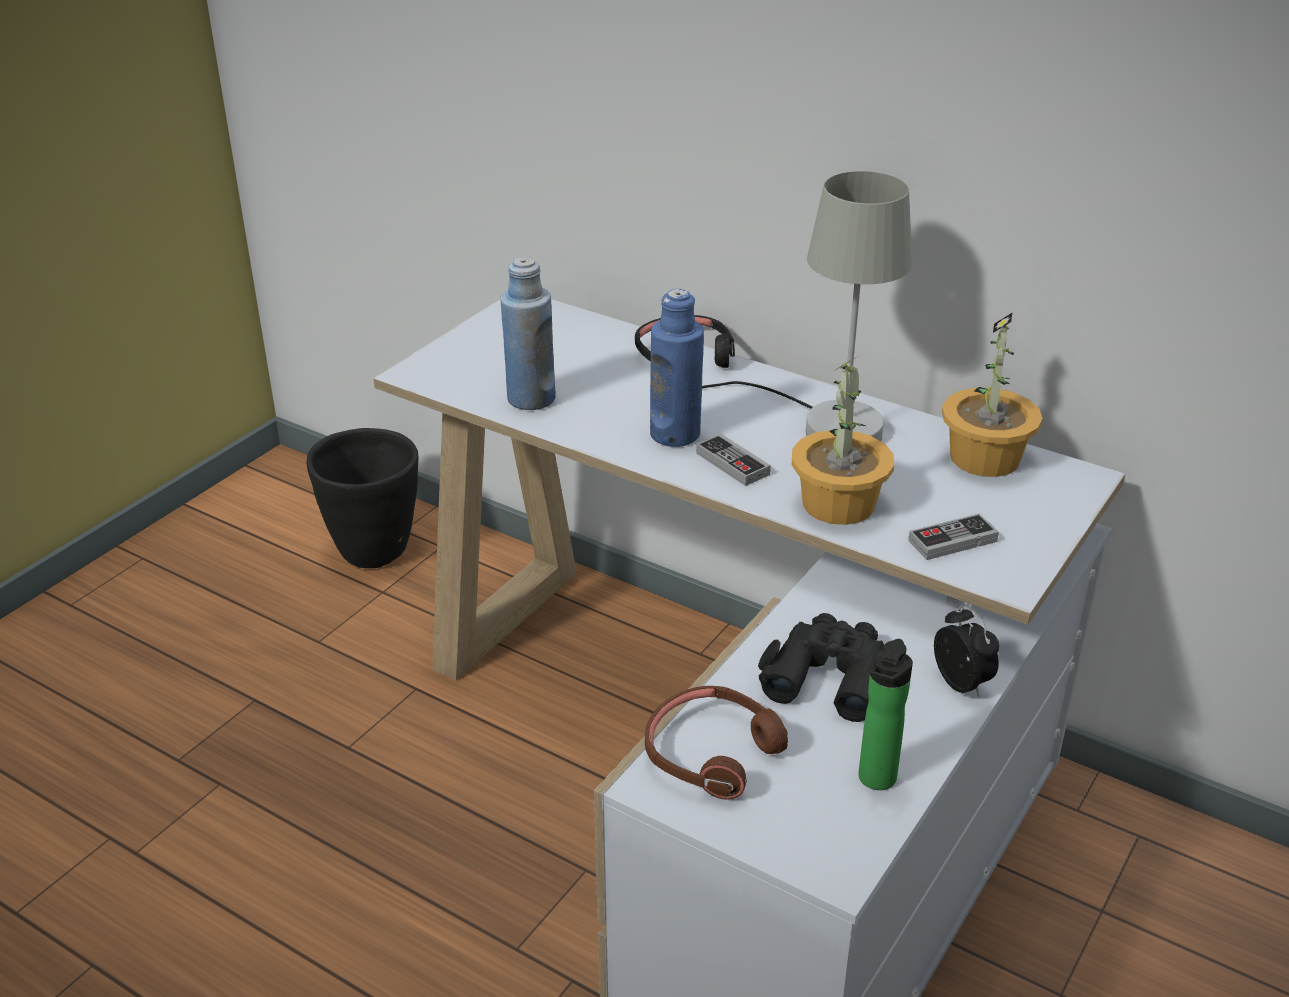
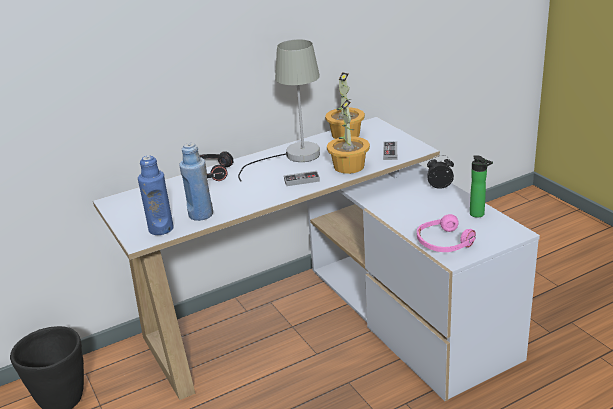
camera: 60 degrees left, 5 degrees down
(675, 434) = (267, 187): blue bottle -> blue bottle (161, 229)
(712, 752) = (444, 242): brown headphones -> pink headphones
(829, 676) = (417, 209): black binoculars -> none

